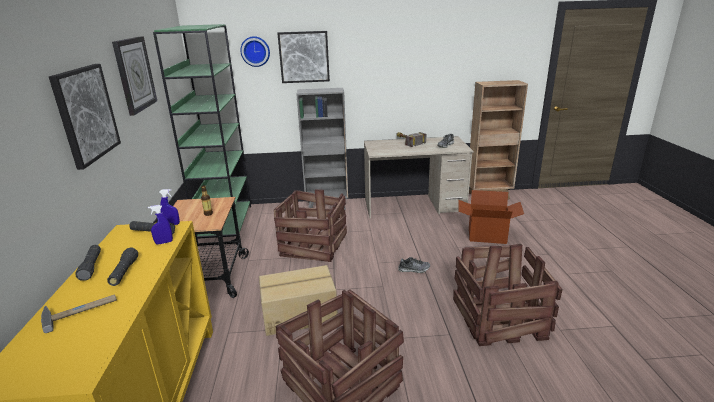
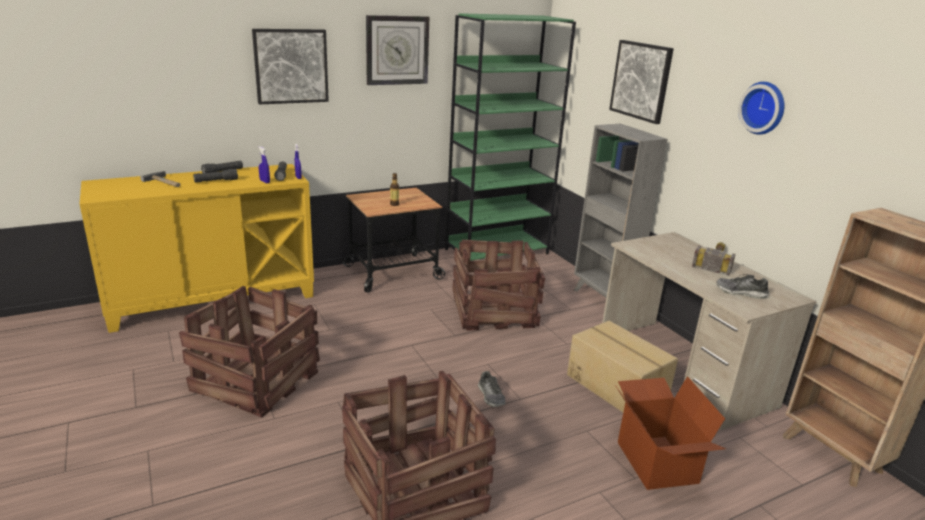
camera: 65 degrees right, 0 degrees up
(255, 51) = (598, 60): wall clock -> wall clock (764, 108)
(299, 314) = (356, 333): cardboard box -> cardboard box (617, 386)

